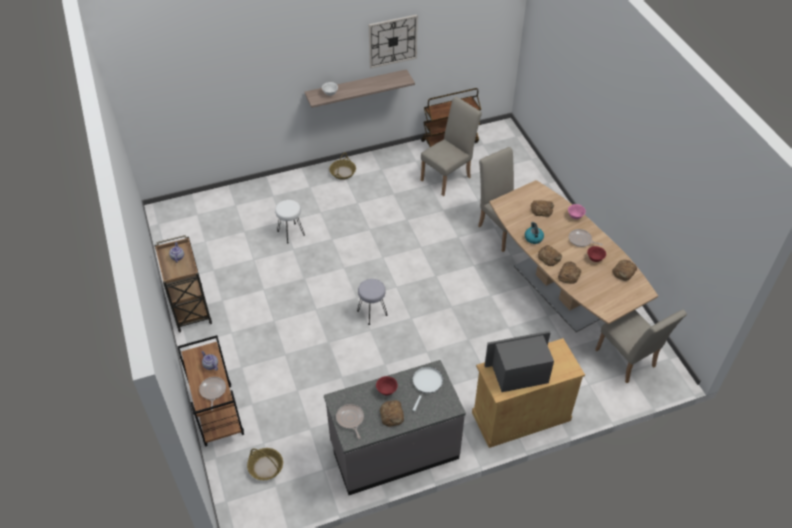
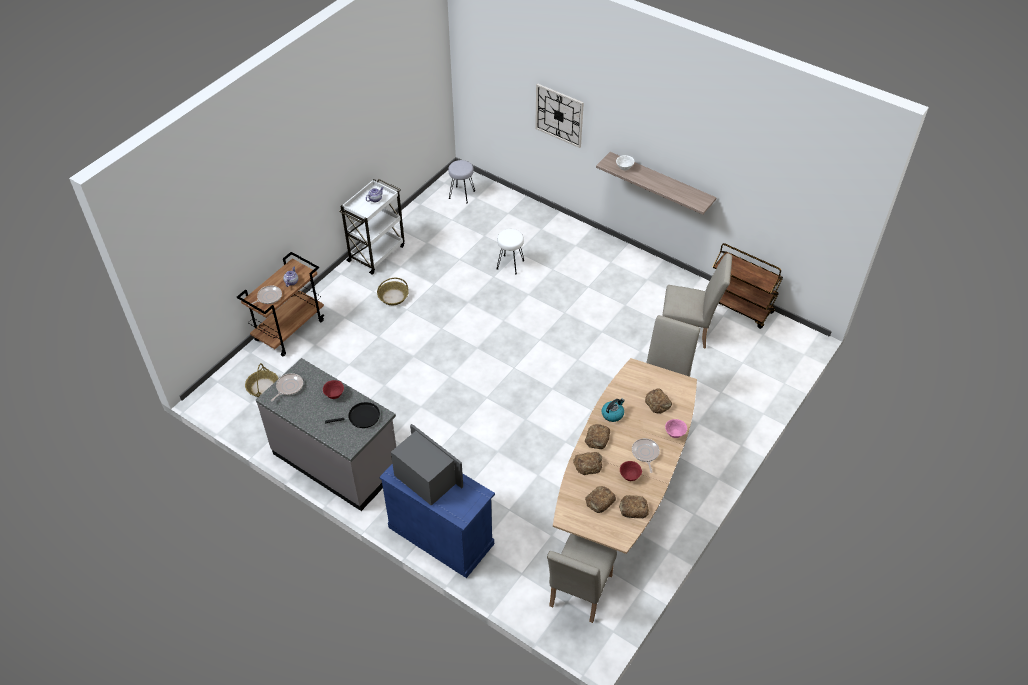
camera: 55 degrees right, 0 degrees up
(190, 307) = (377, 253): brown cart -> white cart
(342, 172) = (615, 256): basket -> basket (393, 296)
(372, 313) = (470, 367): grey stool -> grey stool (462, 195)
(392, 41) = (707, 157): wall clock -> wall clock (559, 115)
(392, 415) = (312, 411): bread -> bread (600, 501)
(426, 383) = (361, 417): white frying pan -> black frying pan
(520, 416) = (441, 535): beige cabinet -> blue cabinet

